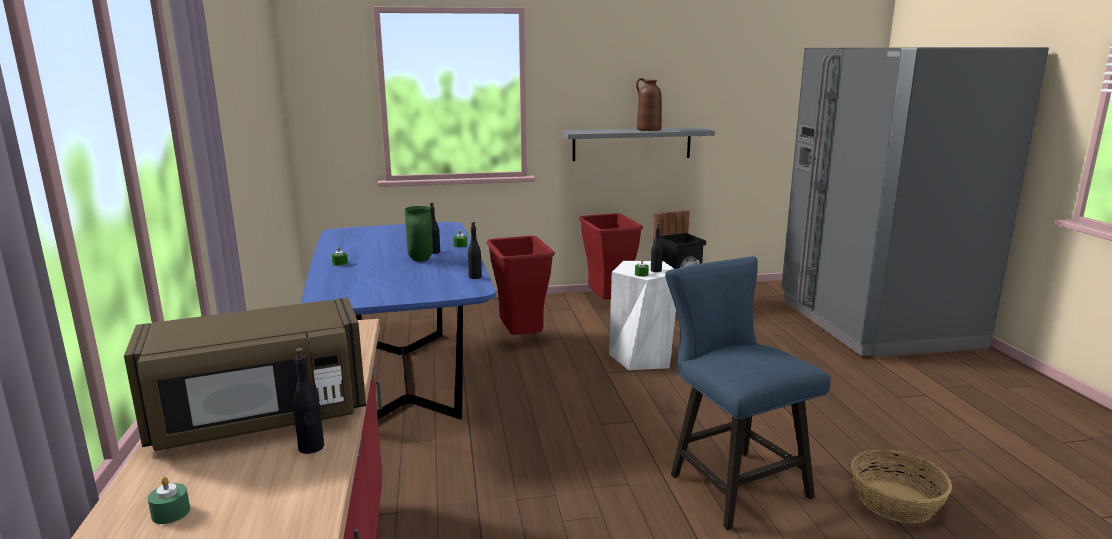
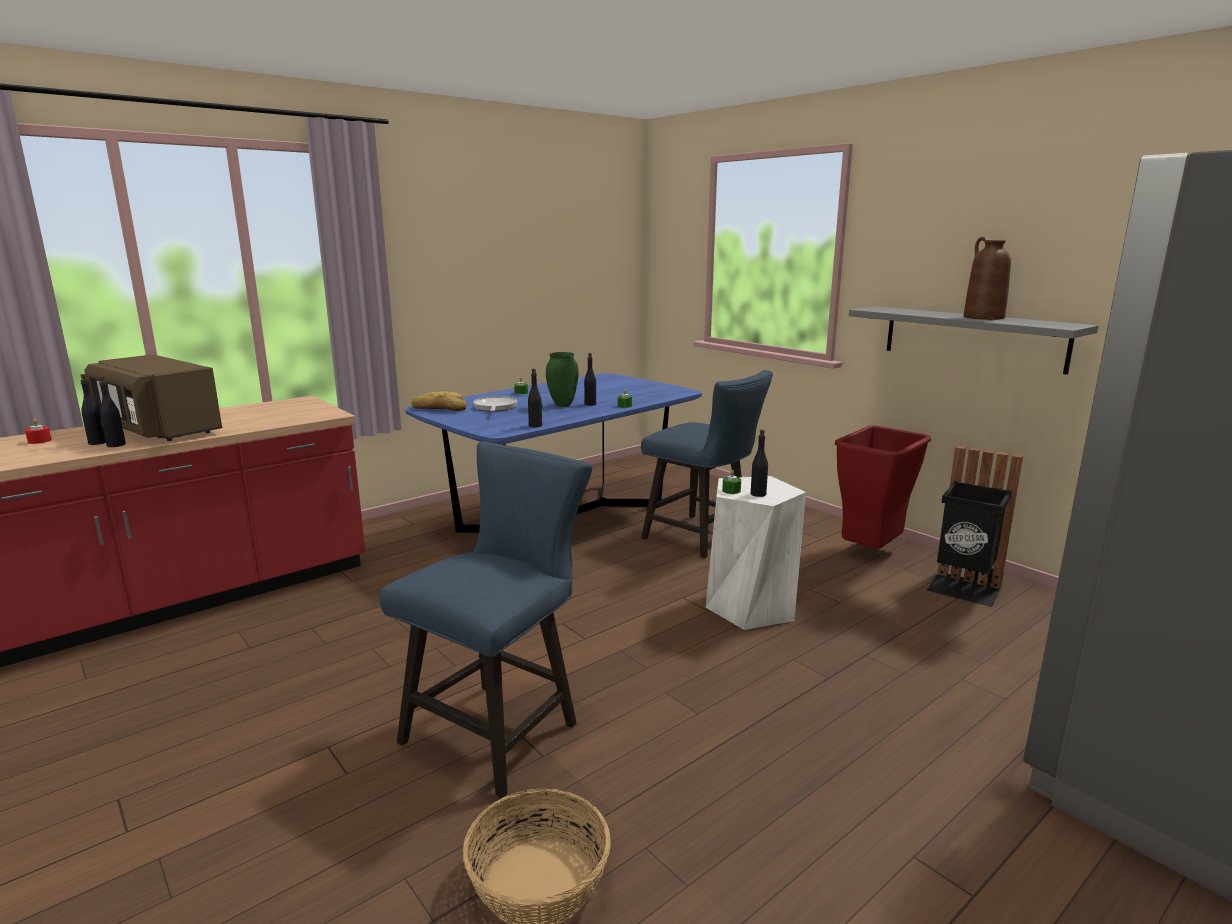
camera: 60 degrees right, 0 degrees up
(171, 513) = (39, 441): green candle -> red candle
(271, 461) = (98, 442): none -> black bottle
(339, 297) = (440, 408): none -> bread
(381, 279) = (495, 407): none -> frying pan
(522, 339) = (702, 538): red trash can -> blue chair

